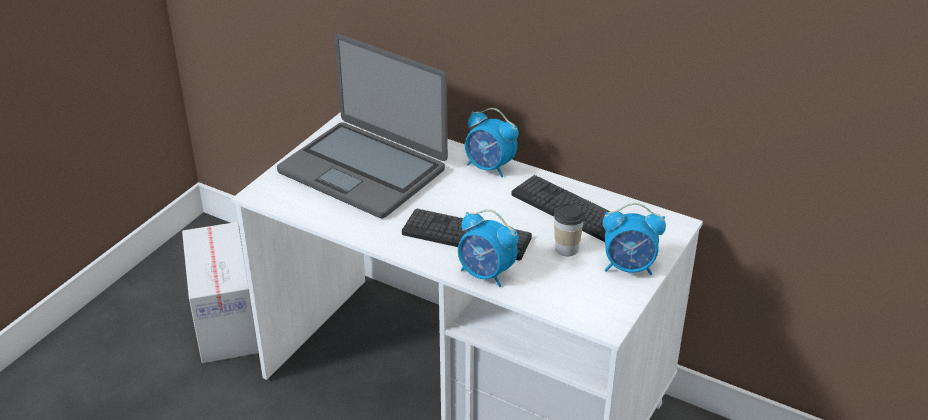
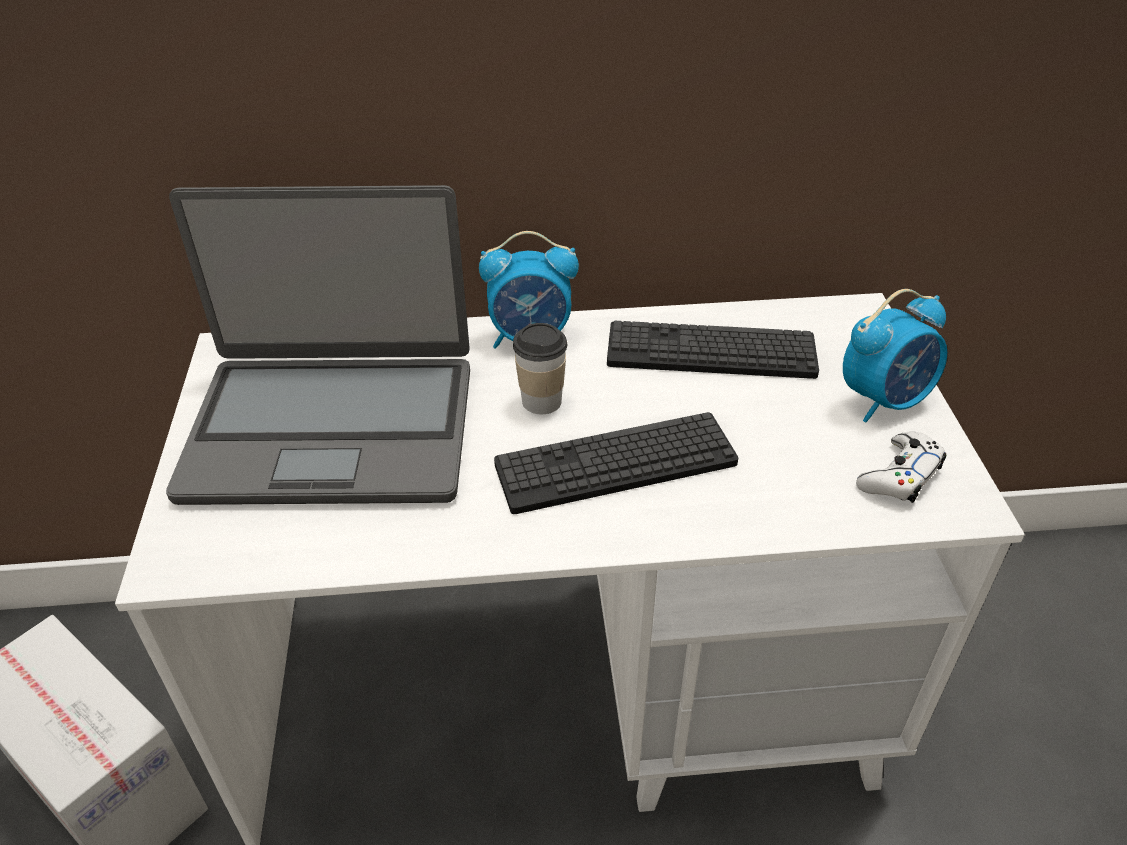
camera: 35 degrees left, 5 degrees up
(486, 274) = (717, 515): alarm clock -> none
(566, 249) = (777, 413): cup -> cup (541, 401)
(591, 298) = (900, 476): none -> white game controller

